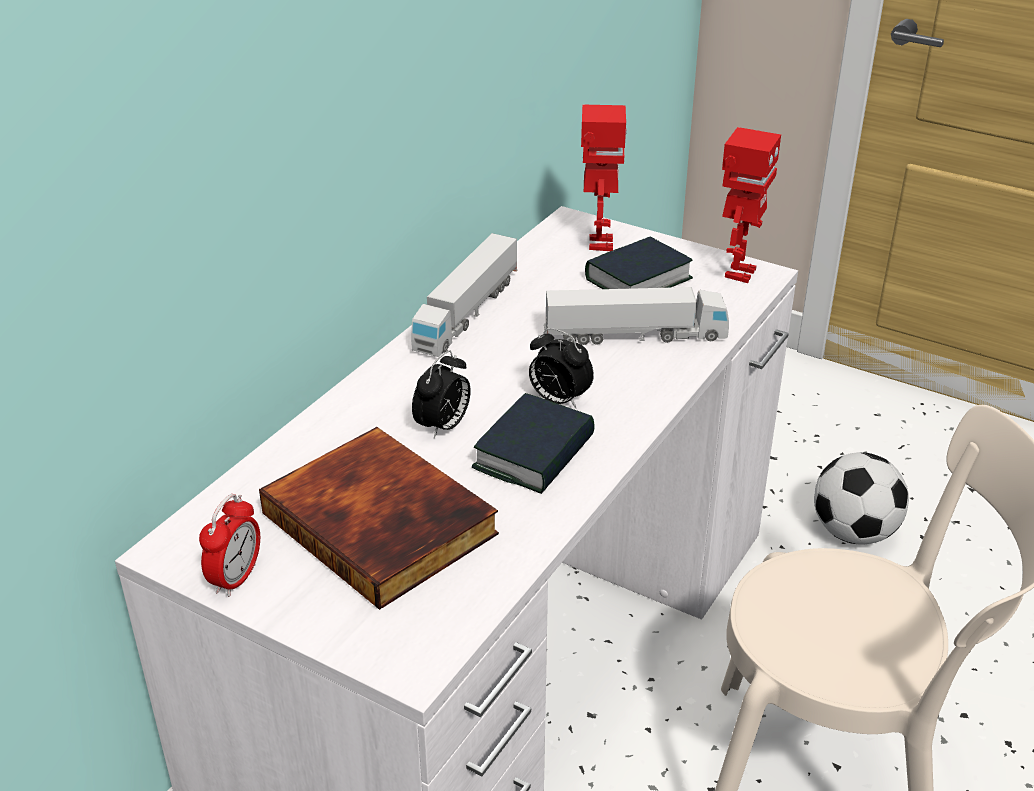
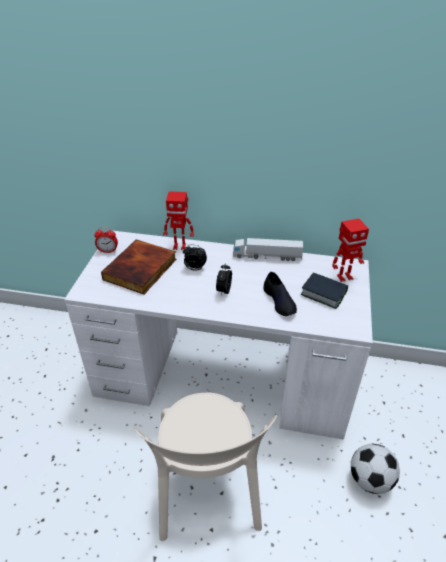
camera: 70 degrees right, 5 degrees up
(534, 453) = (189, 292): book -> none
(634, 335) = (279, 301): toy truck -> black shoe
(738, 273) = (352, 322): toy robot -> toy robot (179, 246)

